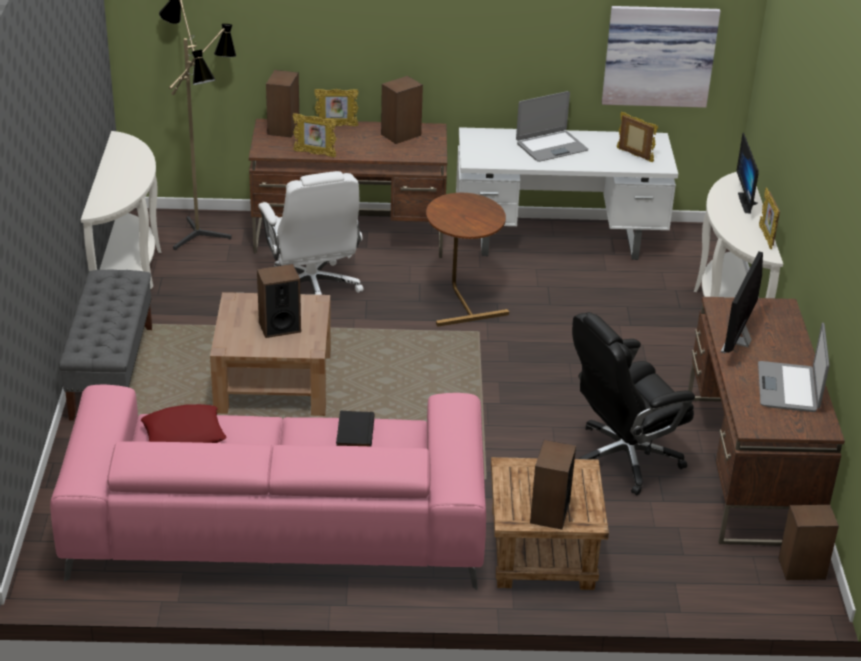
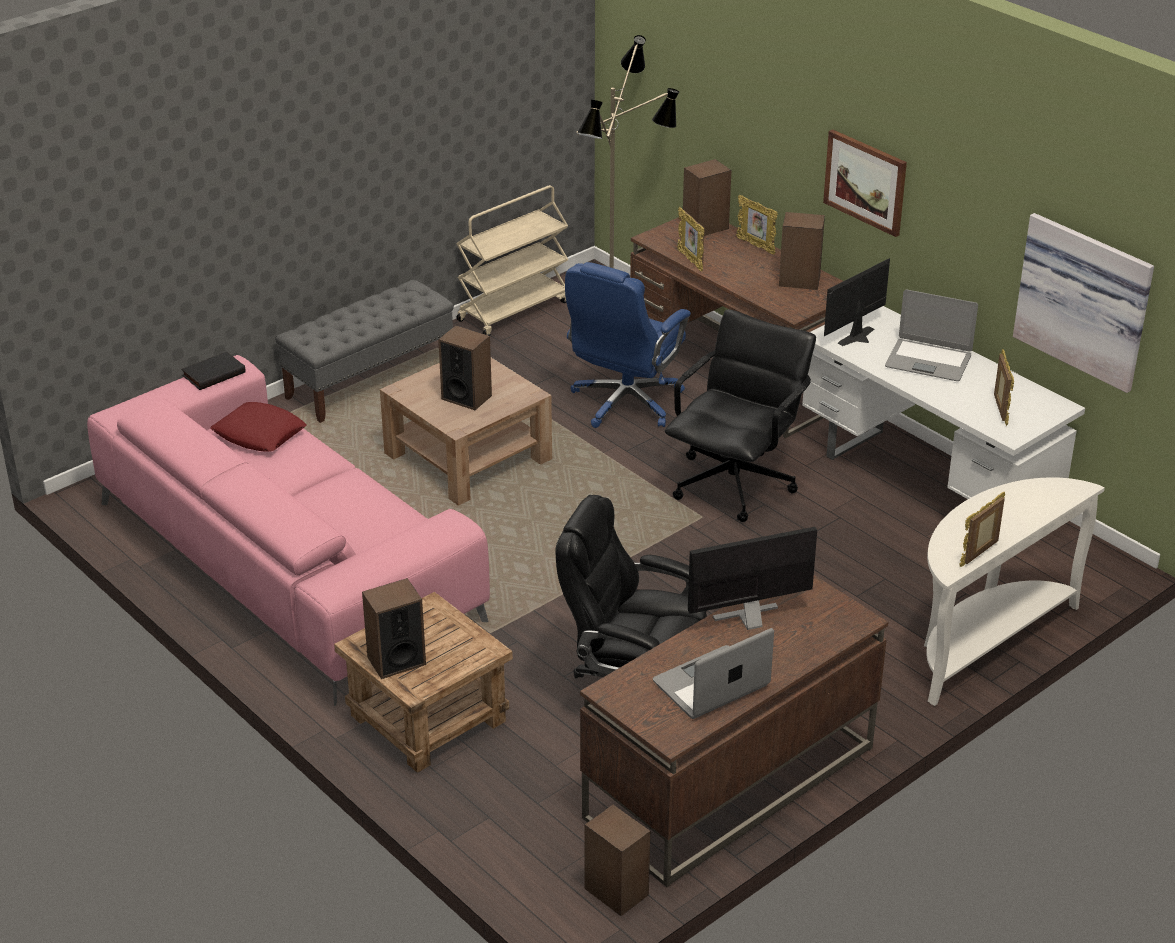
camera: 50 degrees right, 0 degrees up
(130, 269) = (513, 310): white console table -> beige cart
(312, 289) = (625, 403): white office chair -> blue office chair
(353, 433) = (370, 507): black book -> black book (213, 373)
(440, 36) = (865, 182): none -> picture
(462, 301) = (735, 484): brown side table -> black office chair
(749, 203) = (1032, 515): monitor -> monitor (860, 338)

